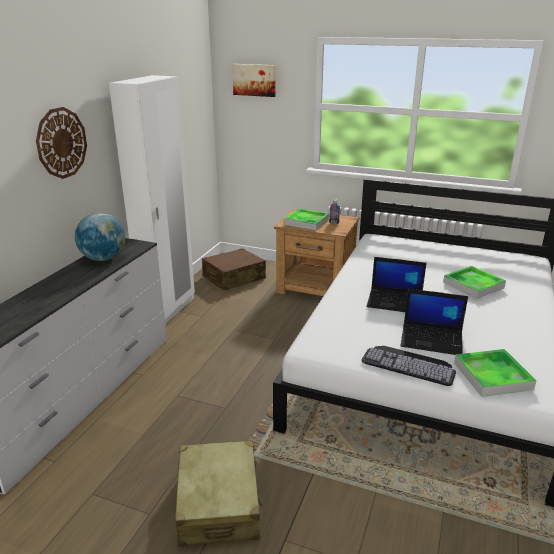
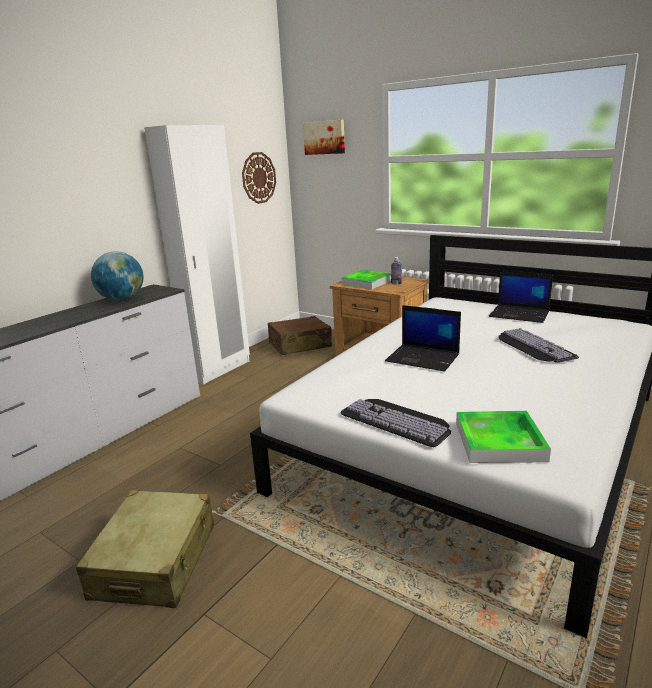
camera: 15 degrees right, 5 degrees down
(61, 143) = (82, 180): wall clock -> wall clock (258, 178)
(432, 339) = (444, 397): laptop -> laptop (520, 314)
(473, 285) = (531, 346): tray -> keyboard

